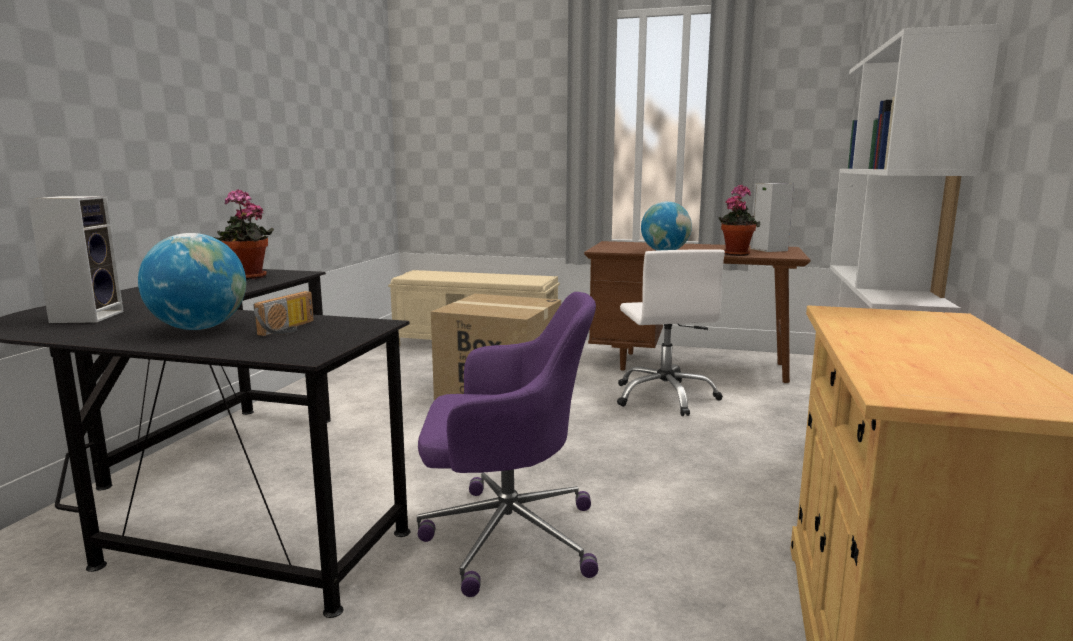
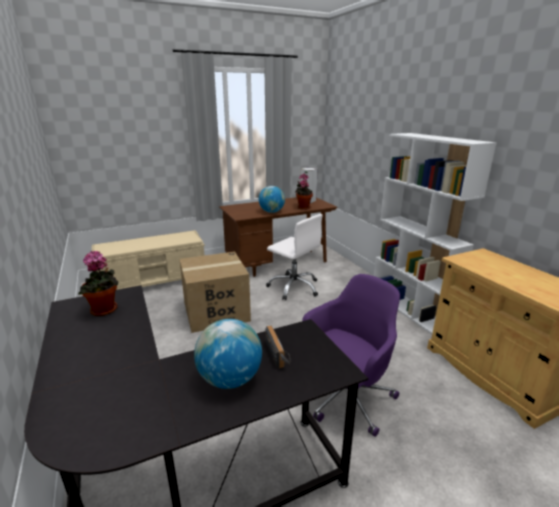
camera: 40 degrees left, 10 degrees up
(87, 316) = (113, 407): speaker -> none

